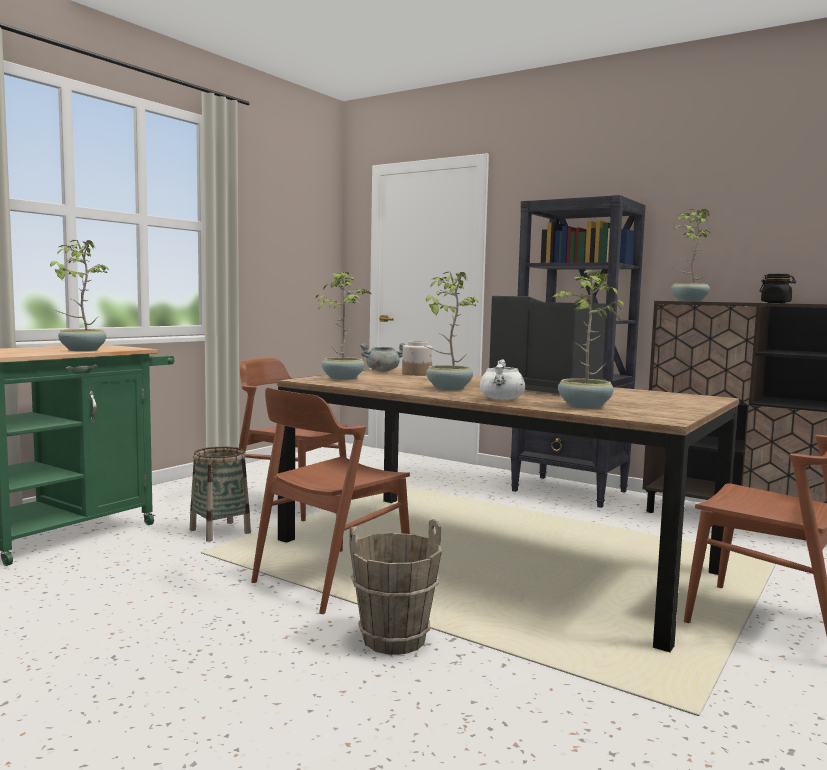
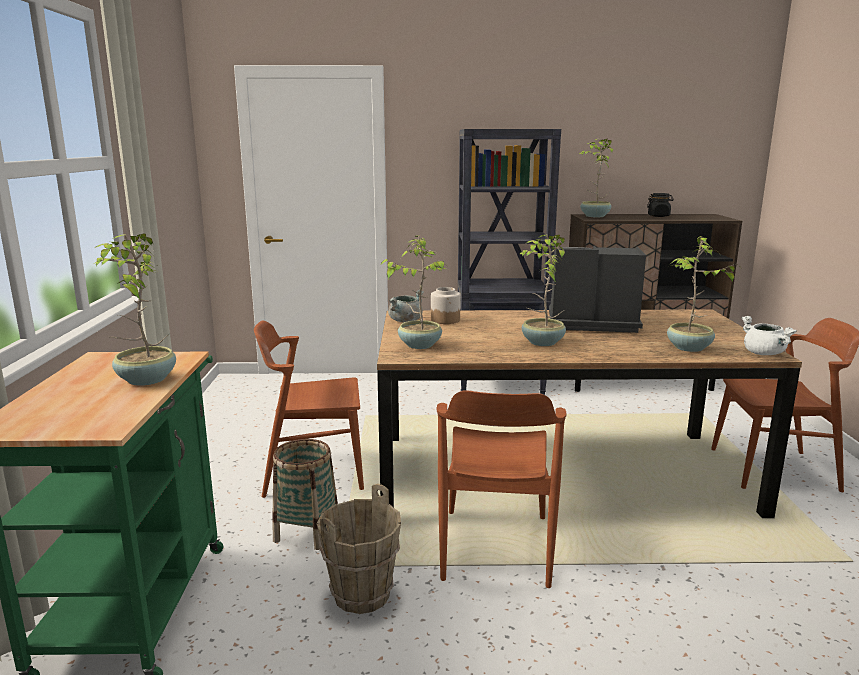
camera: 35 degrees left, 10 degrees up
(394, 639) = (634, 587): brown bucket -> brown bucket (362, 595)
(501, 399) = (622, 352): white cooking pot -> white cooking pot (764, 354)

